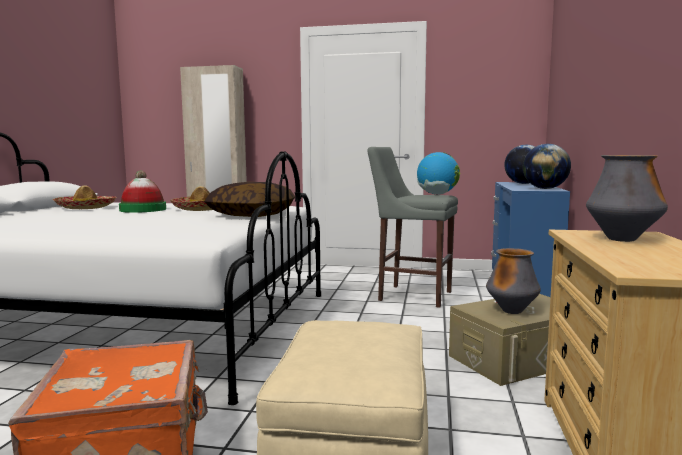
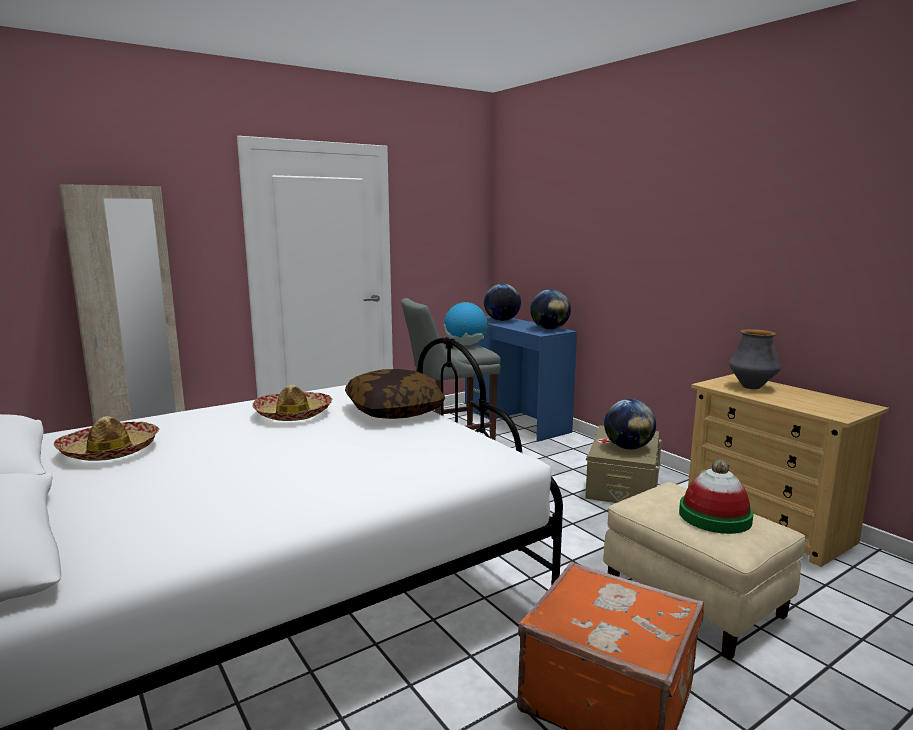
camera: 45 degrees left, 5 degrees up
(143, 209) = (223, 433): hat -> hat (715, 516)
(512, 311) = (628, 447): vase -> globe

